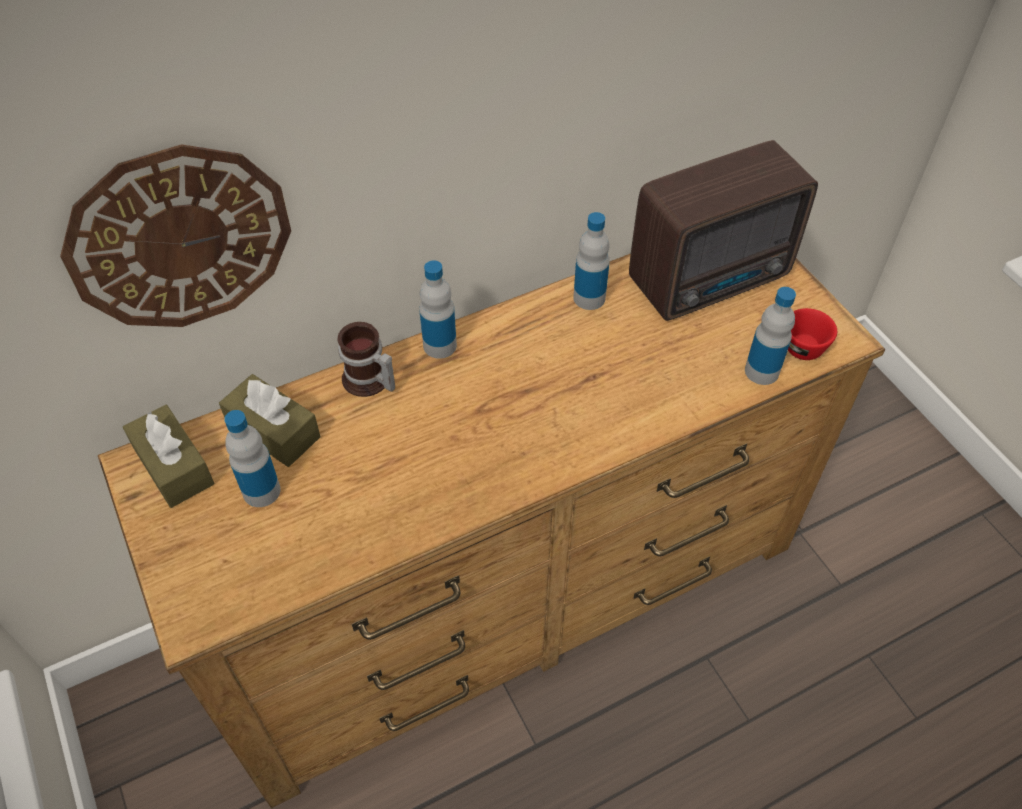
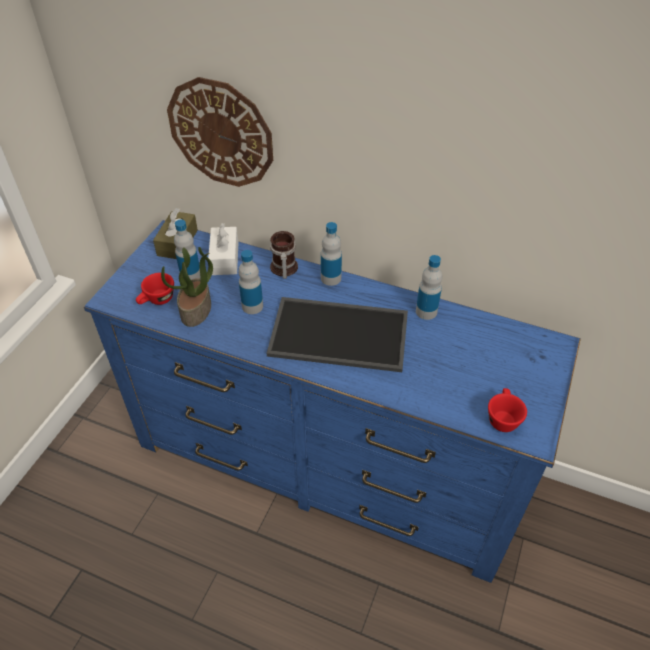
camera: 50 degrees right, 5 degrees down
(266, 562) = (157, 300): none -> red cup
(273, 431) = (225, 258): brown tissue box -> white tissue box
(339, 526) = (196, 310): none -> potted plant
(509, 593) = (326, 461): brown dresser -> blue dresser
(541, 397) = (340, 333): none -> tray
(713, 280) = (503, 353): radio -> none
(761, 371) = (462, 412): bottle -> bottle (252, 306)

